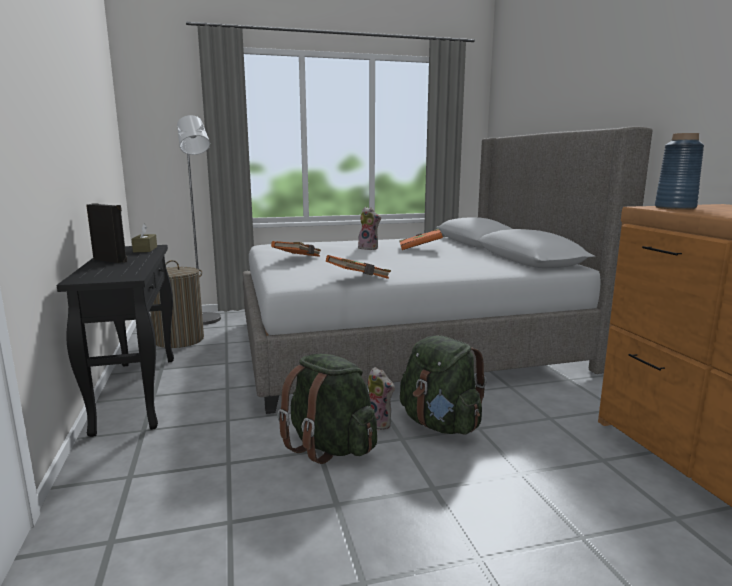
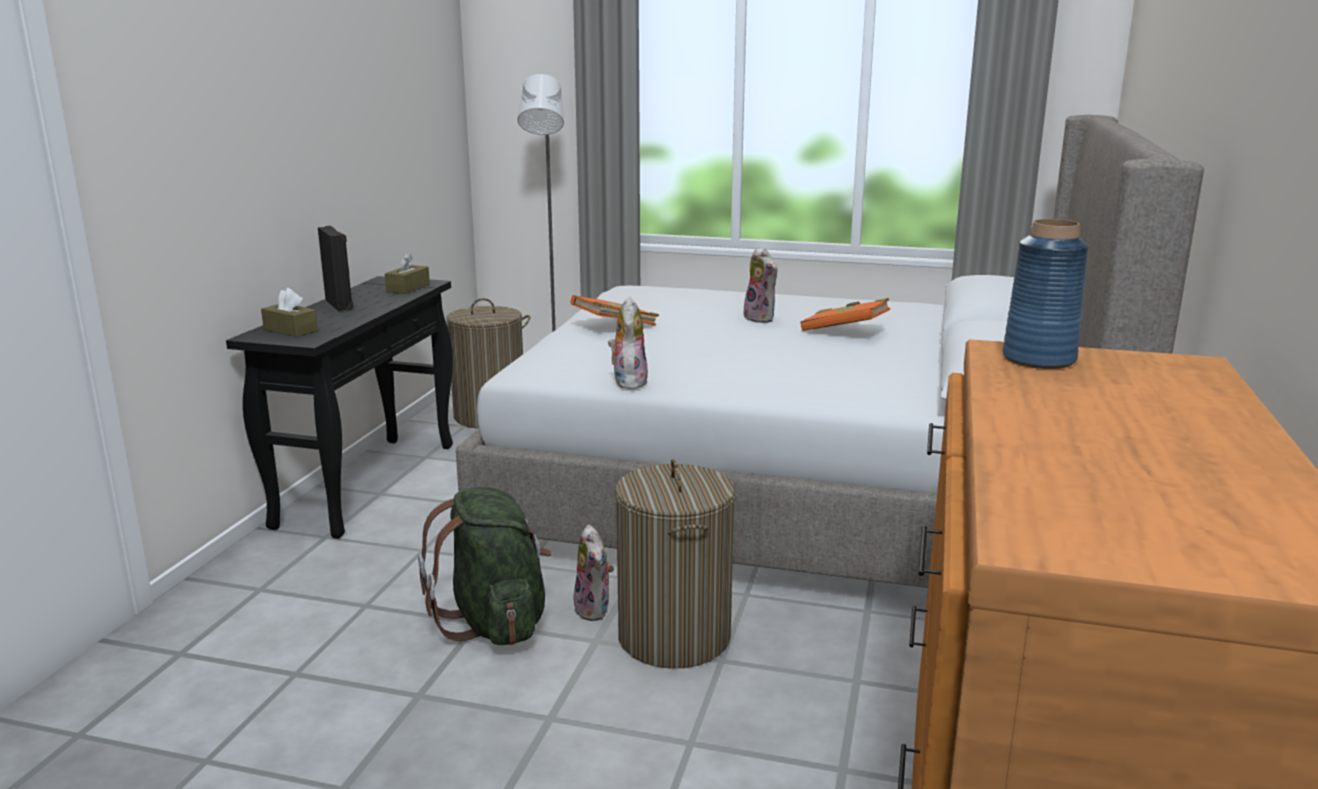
camera: 30 degrees right, 5 degrees up
(102, 274) = (290, 330): none -> brown tissue box
(359, 279) = (628, 381): orange book -> plush toy
(440, 424) = (674, 637): green backpack -> laundry basket

